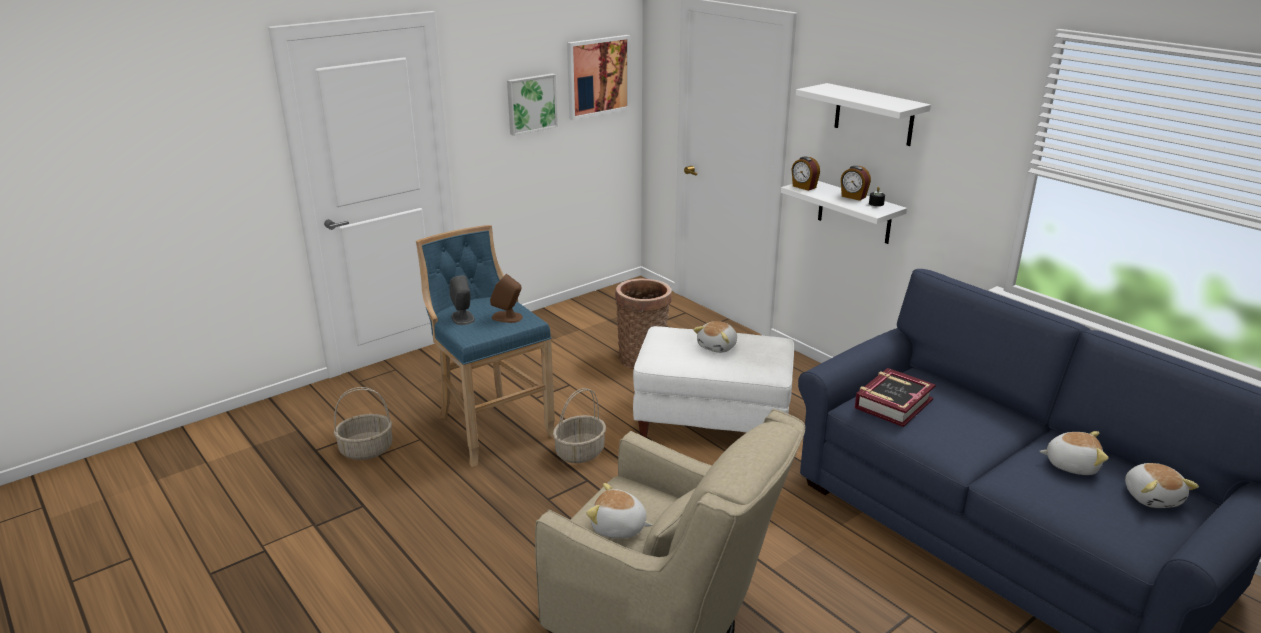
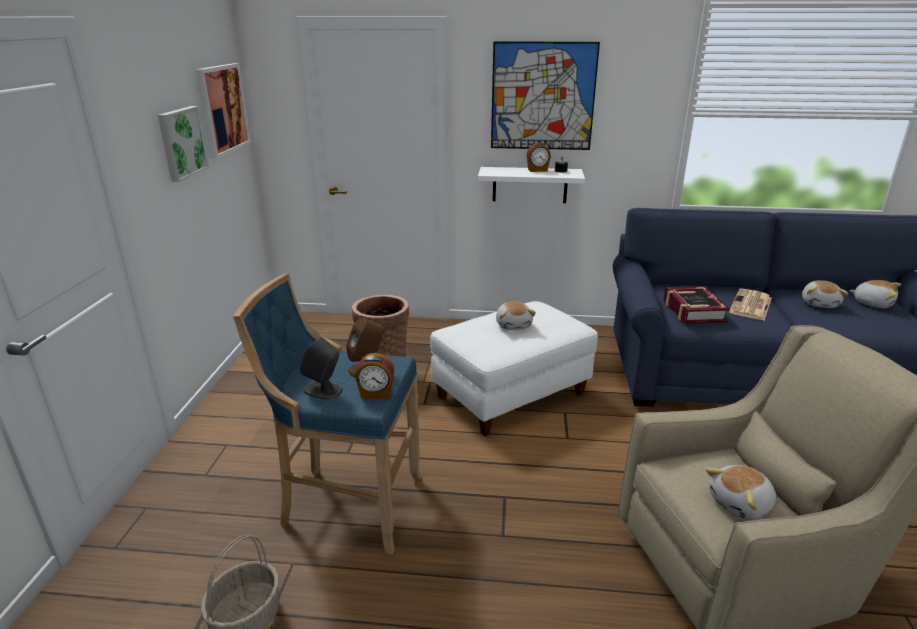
camera: 45 degrees left, 0 degrees up
(580, 452) = (461, 477): basket -> none
(804, 187) = (492, 172): alarm clock -> alarm clock (376, 394)
(874, 114) = (542, 97): white shelf -> picture
(973, 428) = (751, 306): none -> newspaper
(1071, 464) = (819, 303): plush toy -> plush toy turned 135 degrees clockwise

